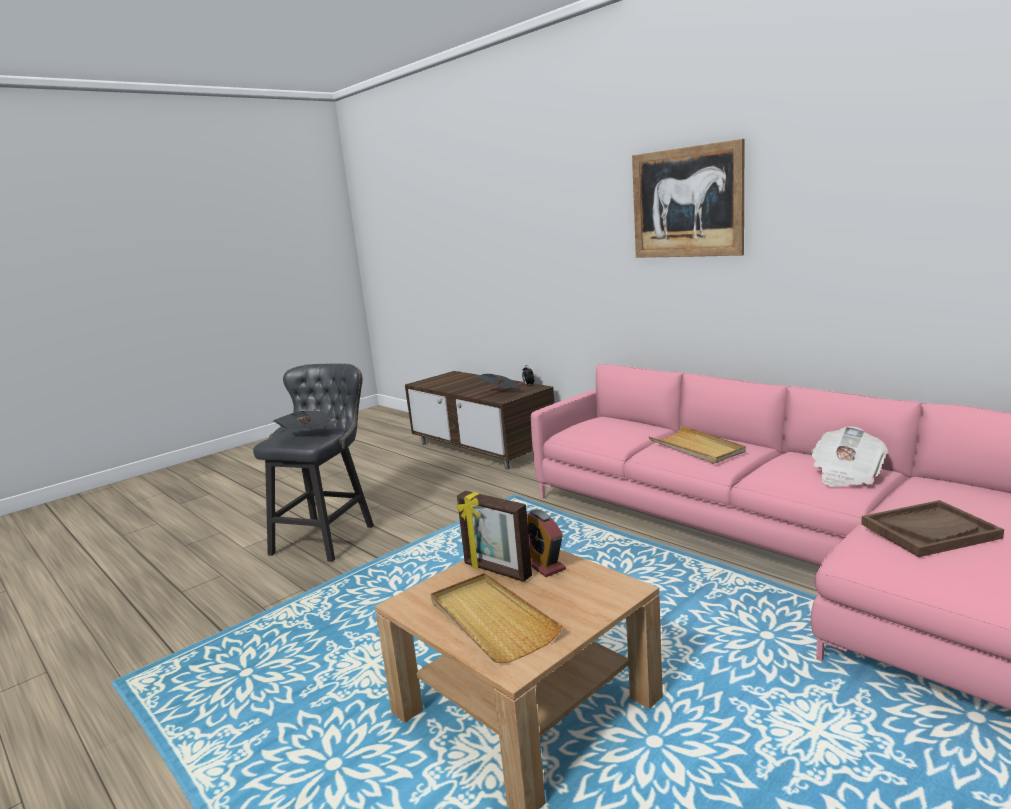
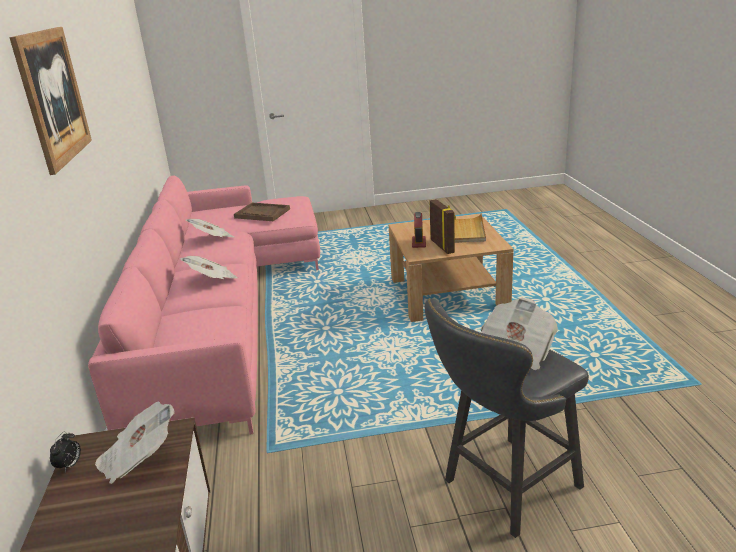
camera: 145 degrees left, 10 degrees up
(696, 448) = (212, 280): beige tray -> newspaper

